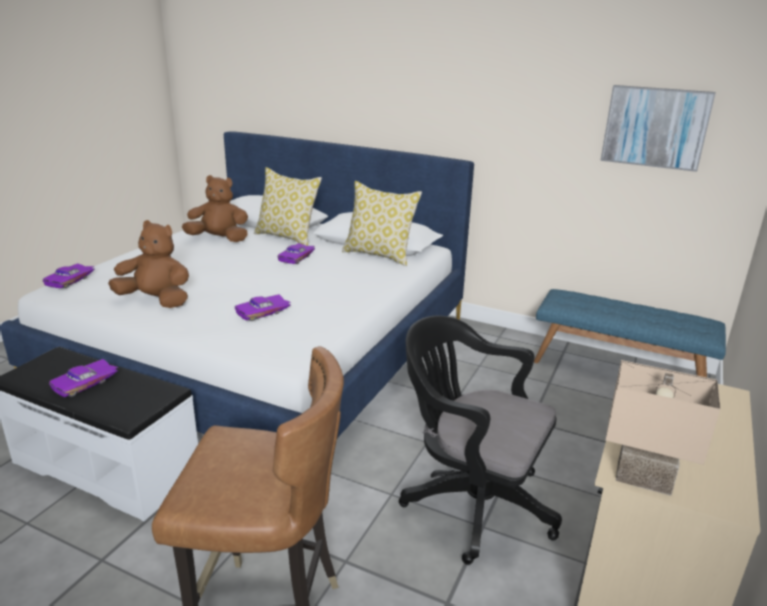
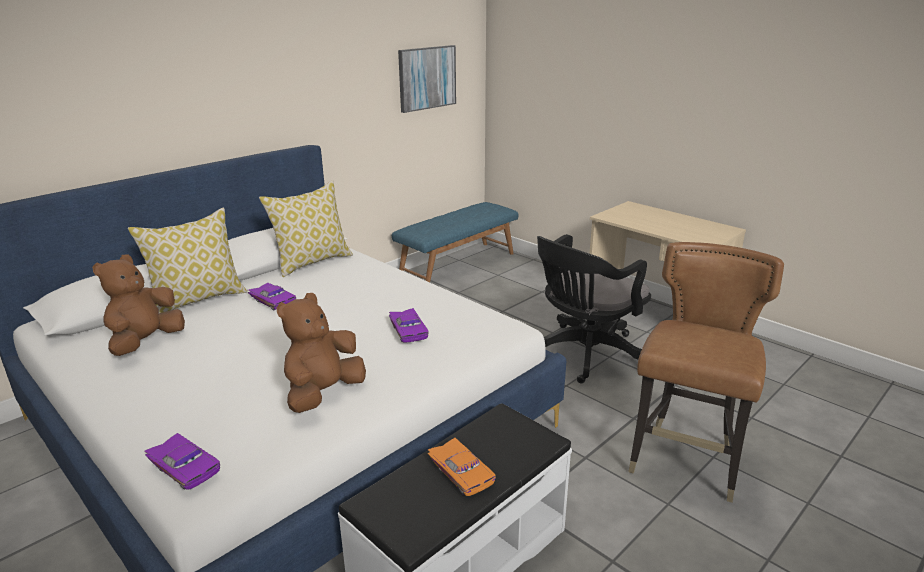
camera: 70 degrees left, 0 degrees up
(86, 384) = (463, 472): purple toy car -> orange toy car
(644, 476) = (707, 239): beige table lamp -> none

